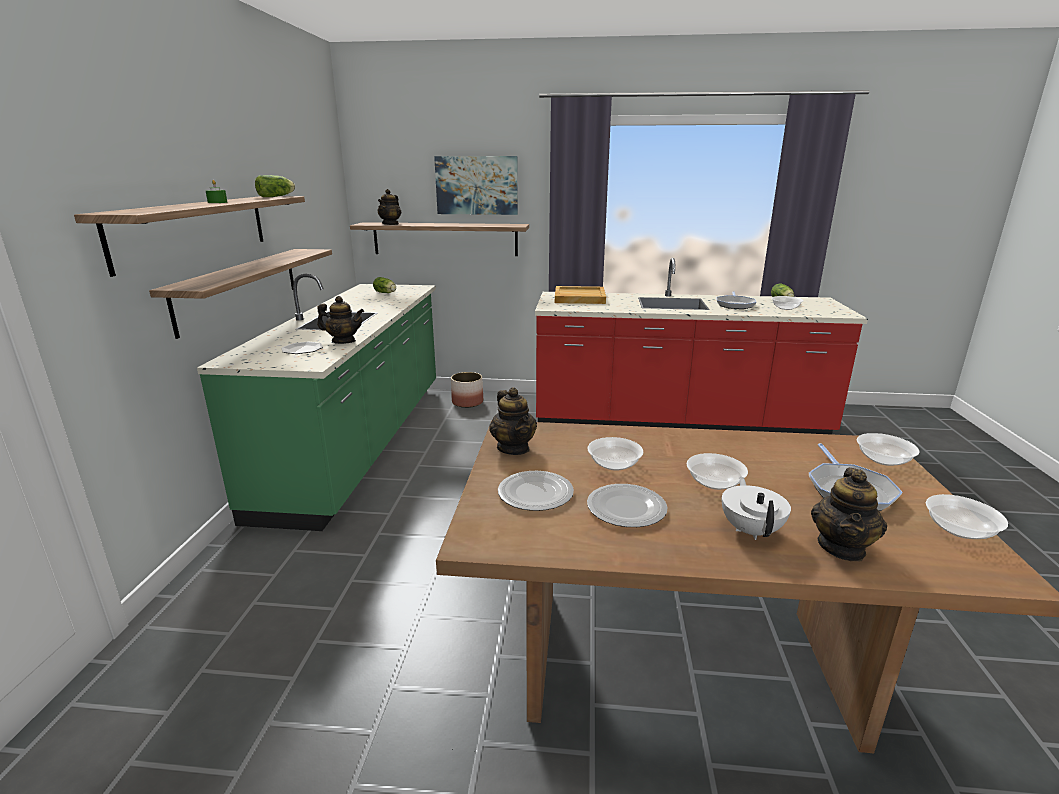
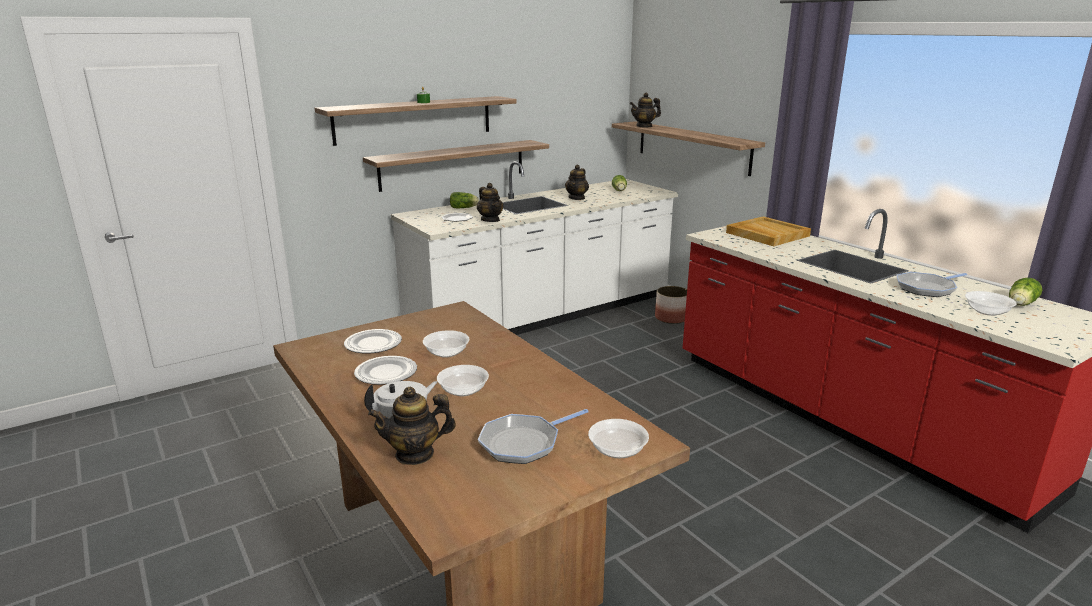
camera: 50 degrees right, 0 degrees up
(277, 196) = (494, 98): lettuce -> lettuce (464, 208)
(361, 442) = (543, 316): green counter -> white counter
(477, 185) = (724, 95): picture -> none
(513, 448) = (428, 319): teapot -> teapot (577, 198)
(959, 530) = (507, 501): bowl -> none

